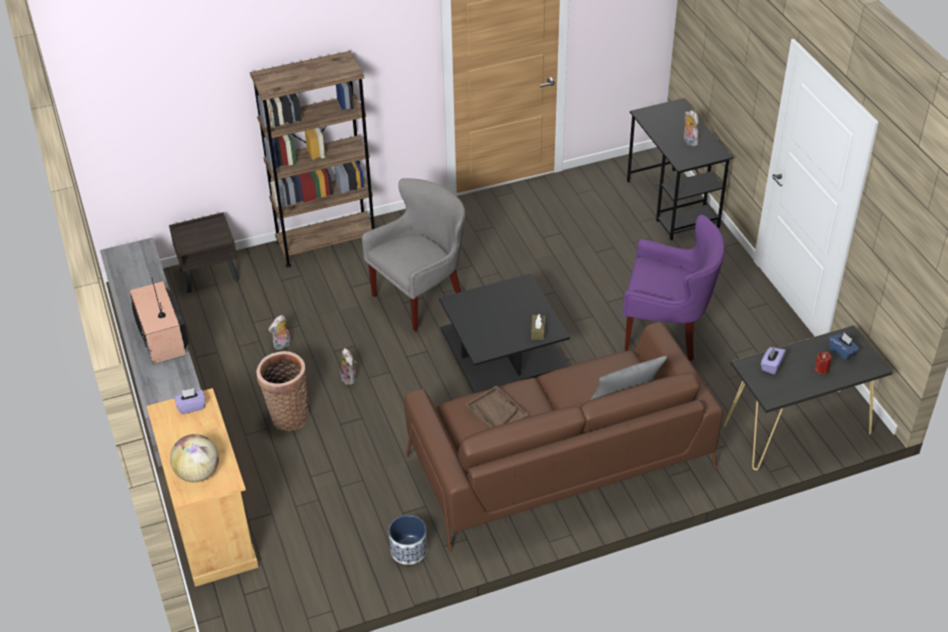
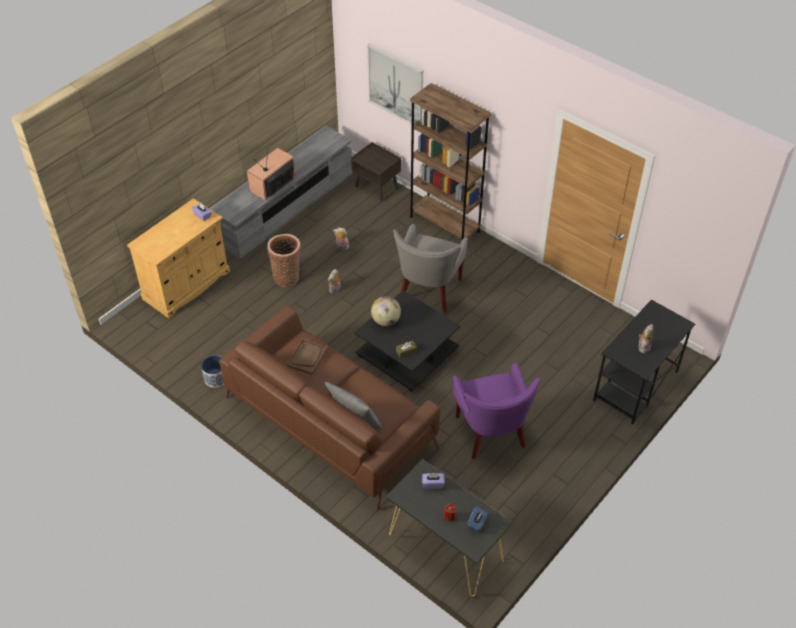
camera: 60 degrees right, 5 degrees up
(190, 117) = (396, 85): none -> picture
(198, 473) = (155, 241): globe -> globe (386, 321)
(421, 298) = (428, 291): grey armchair -> grey armchair turned 90 degrees clockwise

